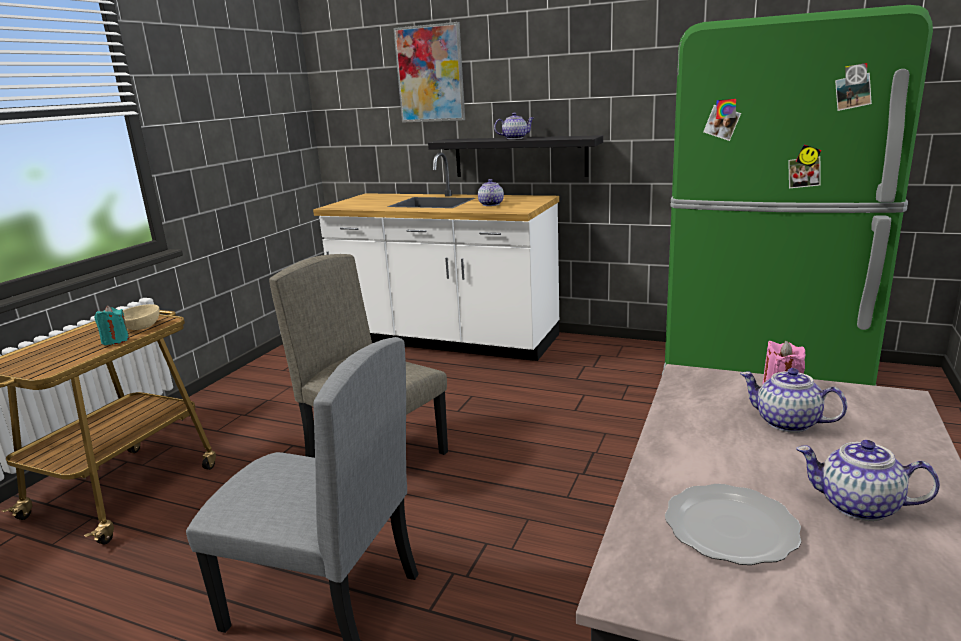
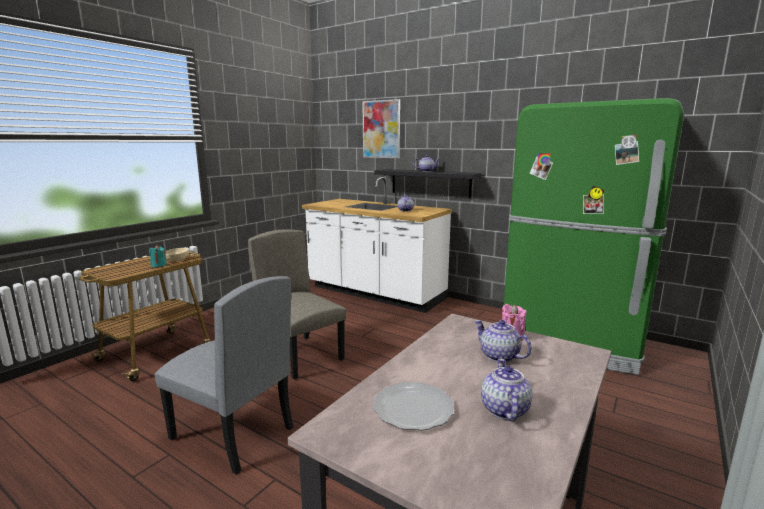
camera: 10 degrees right, 5 degrees down
(858, 506) = (503, 409): teapot -> teapot turned 60 degrees clockwise

